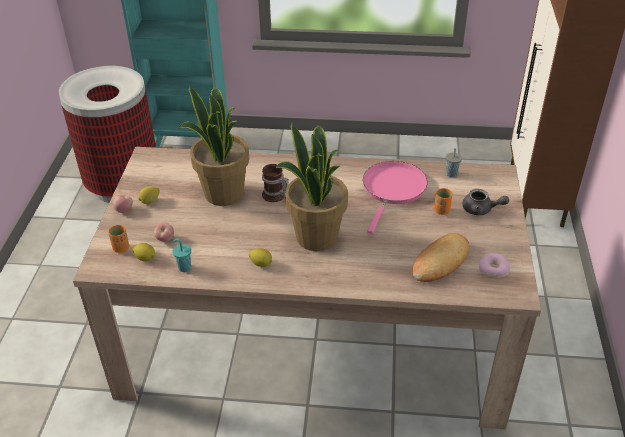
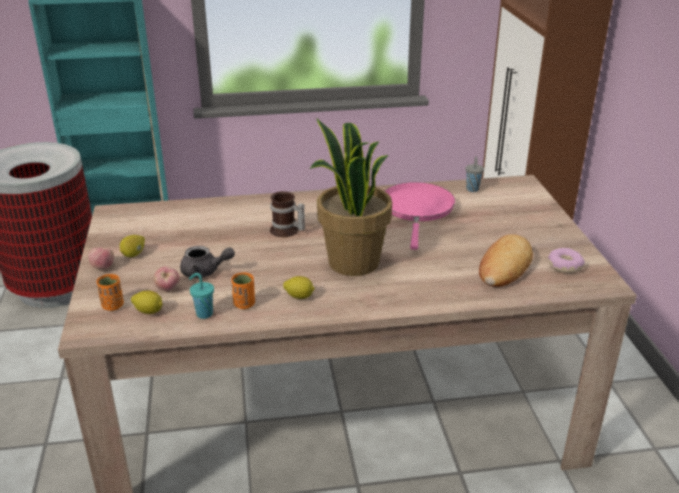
camera: 15 degrees left, 10 degrees down
(223, 193) = (222, 236): potted plant -> none
(441, 211) = (480, 221): orange cup -> orange cup (244, 304)
(481, 210) = (521, 215): grey teapot -> grey teapot (205, 272)

